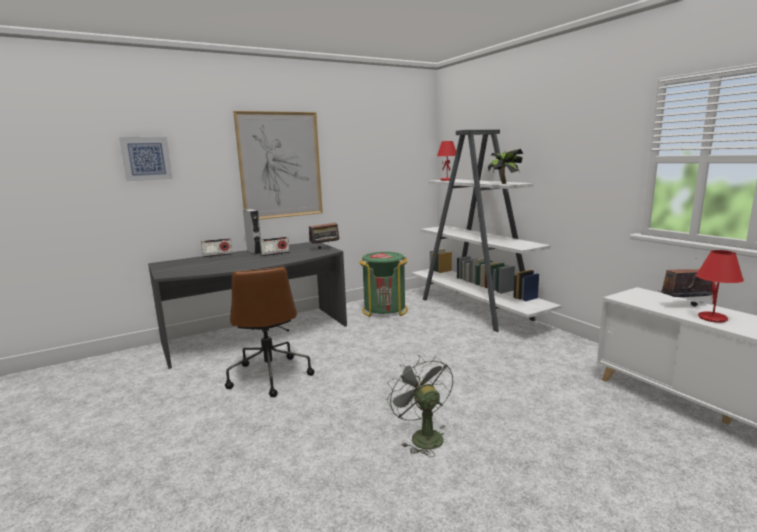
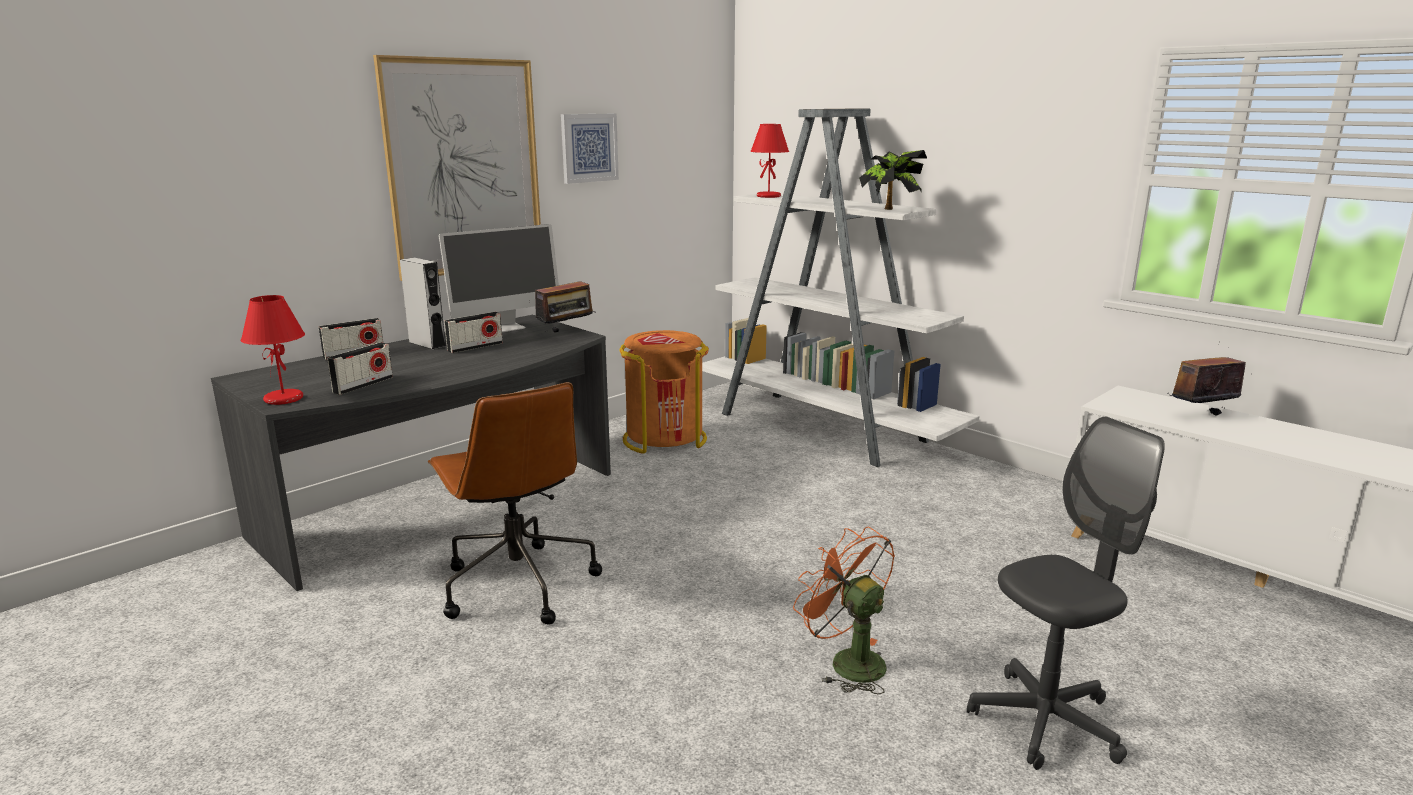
camera: 15 degrees left, 5 degrees up
(146, 158) = (199, 156): picture -> picture (589, 148)
(208, 268) = (363, 385): none -> radio
(299, 246) = (507, 327): none -> monitor
(384, 310) = (664, 439): green trash can -> orange trash can
(422, 436) = (847, 661): grey fan -> orange fan
(528, 488) = (1045, 721): none -> grey office chair
(713, 319) = (1251, 434): red table lamp -> red table lamp (284, 399)

